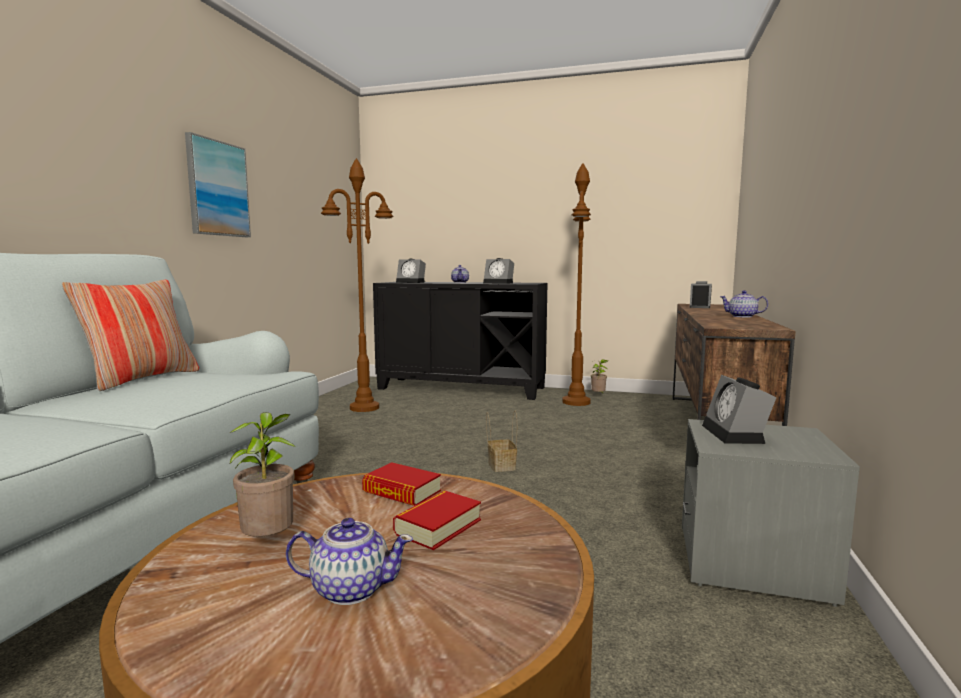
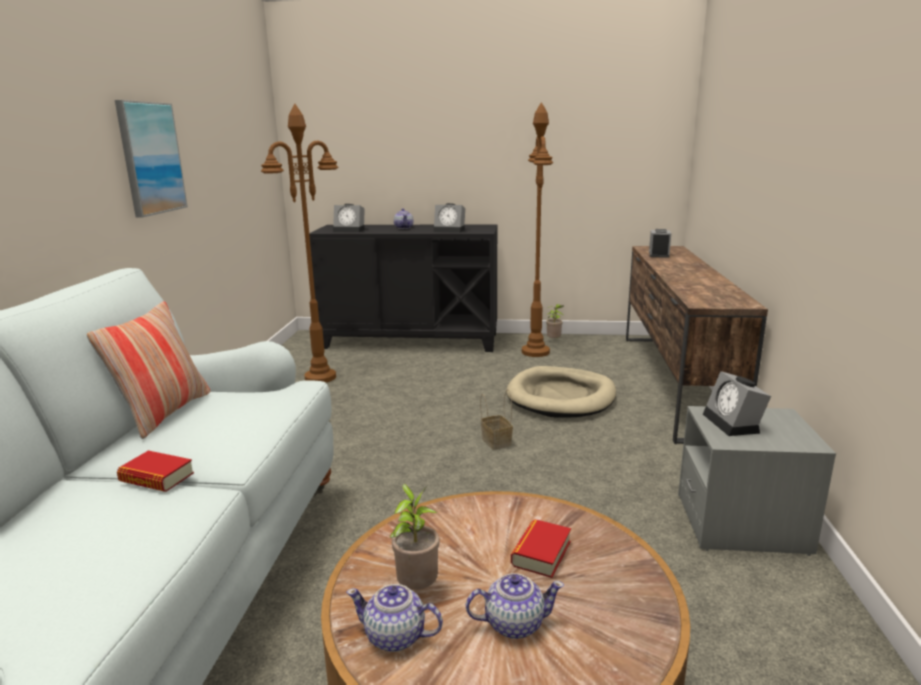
camera: 10 degrees left, 10 degrees up
(402, 491) = (487, 518): book -> book (157, 478)
(586, 436) = (561, 397): none -> beige dog bed
(742, 316) = (709, 278): teapot -> teapot (395, 637)

